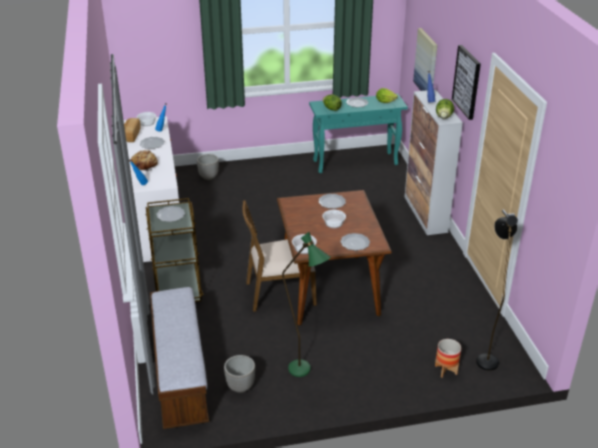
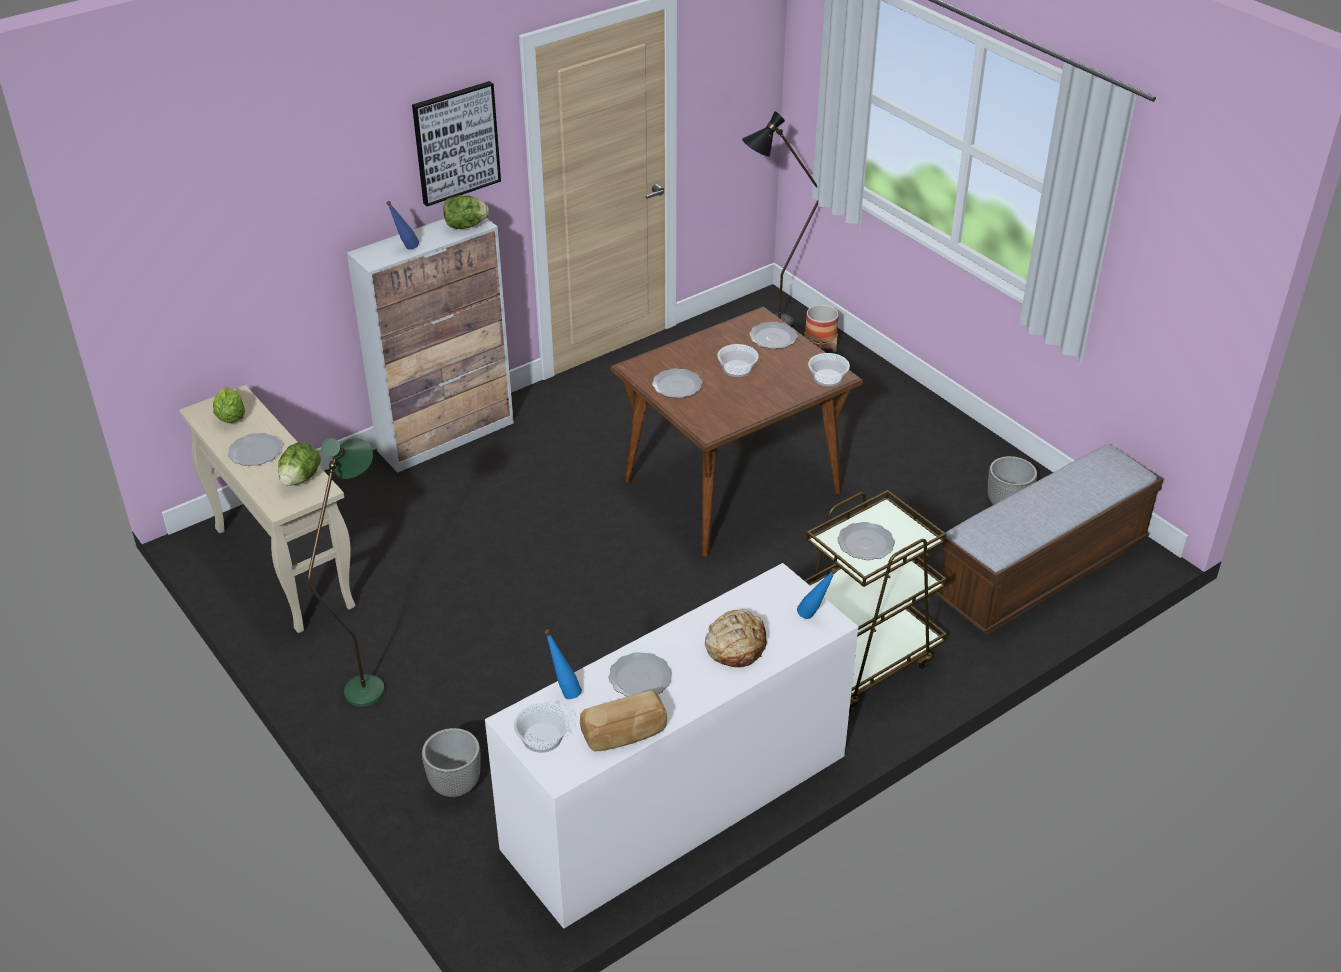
camera: 115 degrees left, 5 degrees up
(279, 292) = (782, 535): brown chair -> none
(305, 373) = (929, 457): green floor lamp -> green floor lamp (372, 681)
(356, 162) = (282, 567): turquoise console table -> beige console table
(426, 63) = (272, 252): picture -> none

